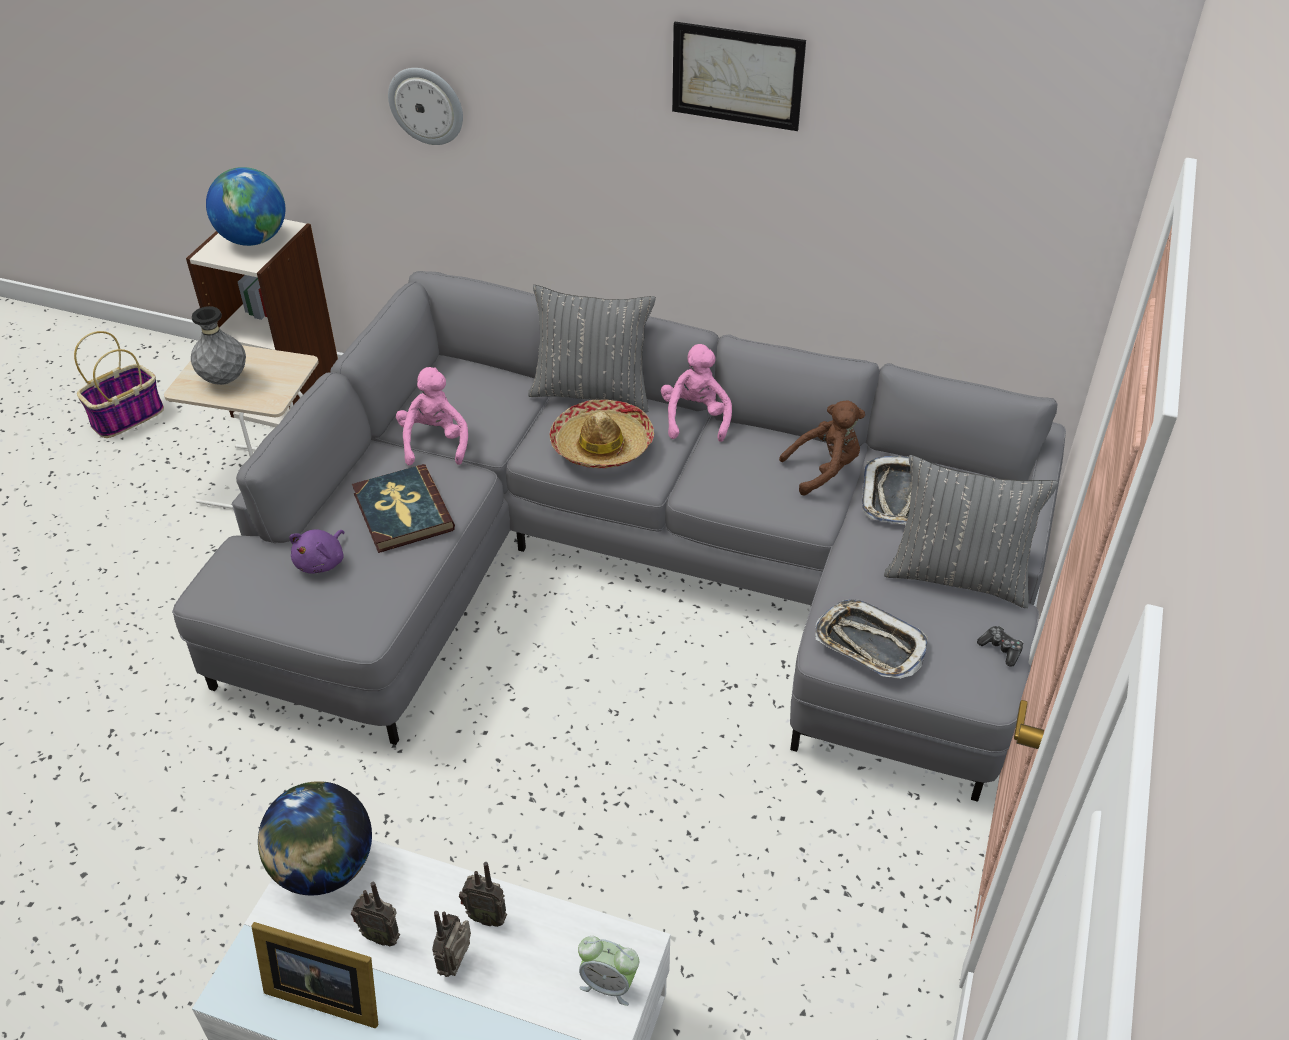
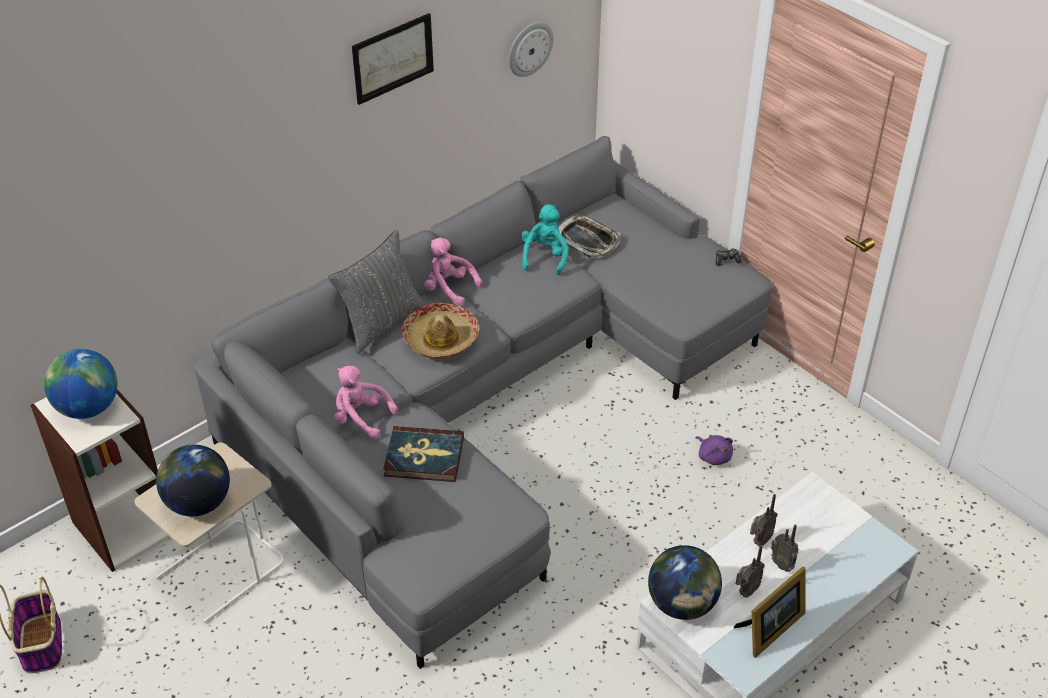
camera: 60 degrees left, 0 degrees up
(224, 380) = (198, 503): grey vase -> globe
(322, 562) = (441, 513): purple plush toy -> purple plush toy (713, 456)
(426, 105) = (183, 210): wall clock -> wall clock (529, 48)
(608, 984) = (829, 507): alarm clock -> none
(824, 470) = (545, 257): brown plush toy -> turquoise plush toy
(869, 645) = (690, 304): tray -> none
(957, 576) = (665, 249): grey pillow -> none

